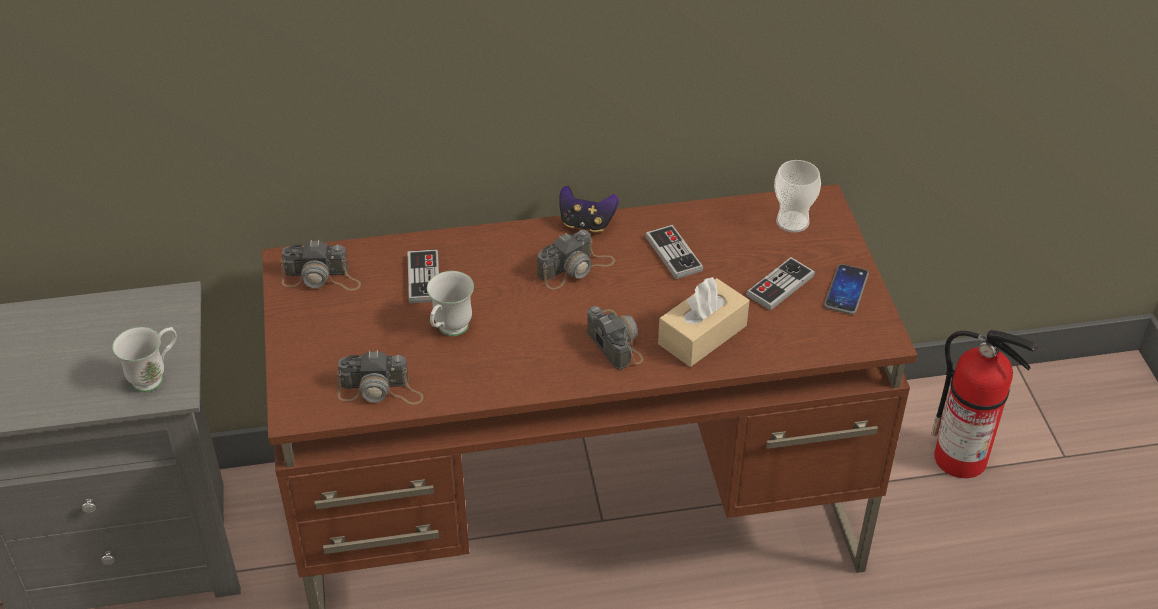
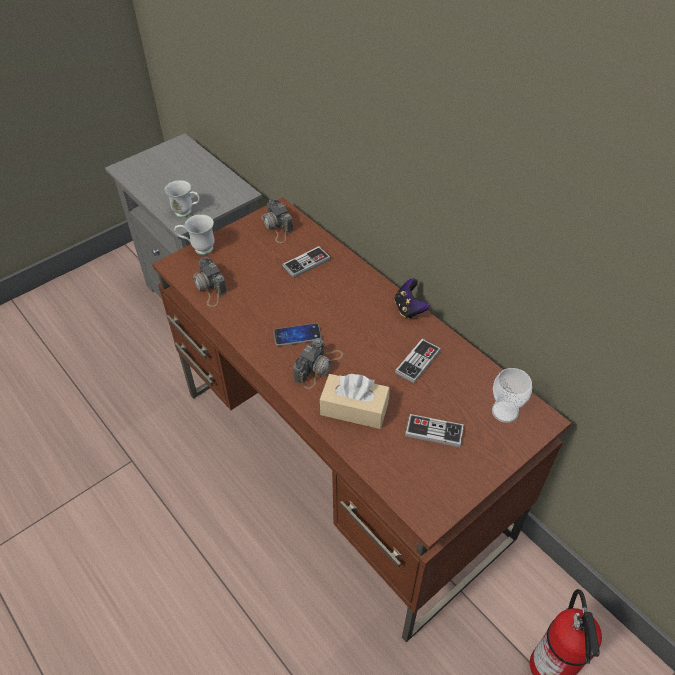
camera: 60 degrees right, 5 degrees up
(449, 331) = (272, 292): white mug -> white mug (198, 249)
(575, 268) = (366, 321): camera -> none
(846, 290) = (461, 473): phone -> phone (297, 335)

